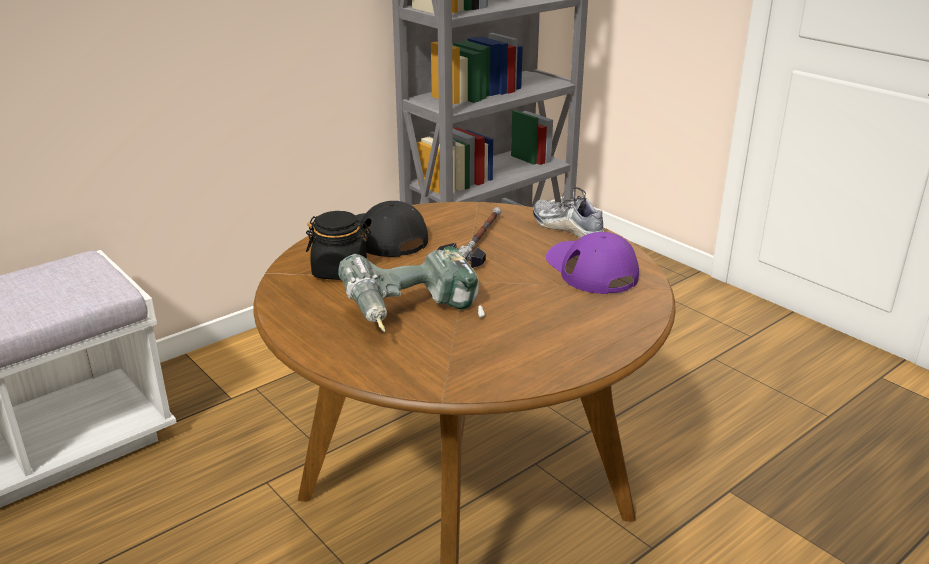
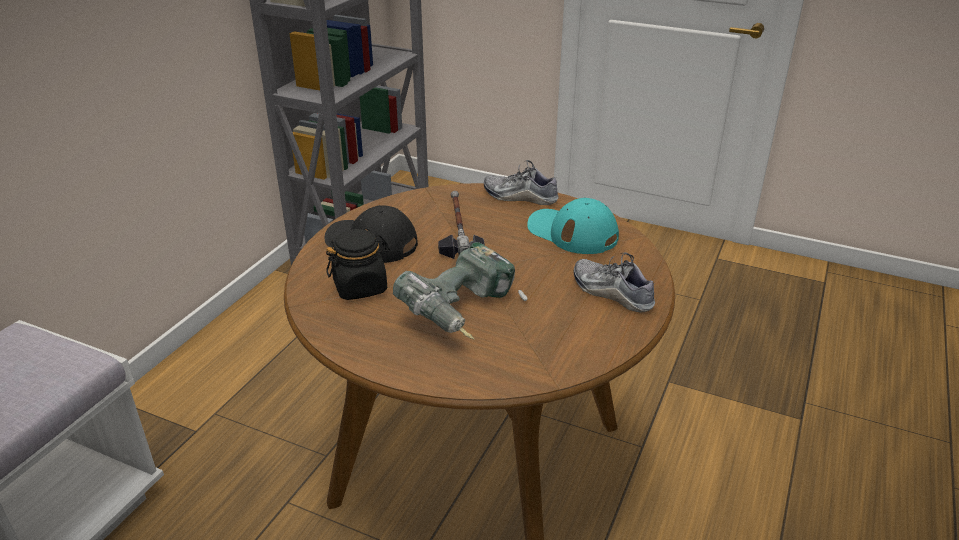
camera: 25 degrees left, 5 degrees up
(580, 332) = (612, 293): none -> shoe
(591, 269) = (572, 232): purple cap -> turquoise cap

